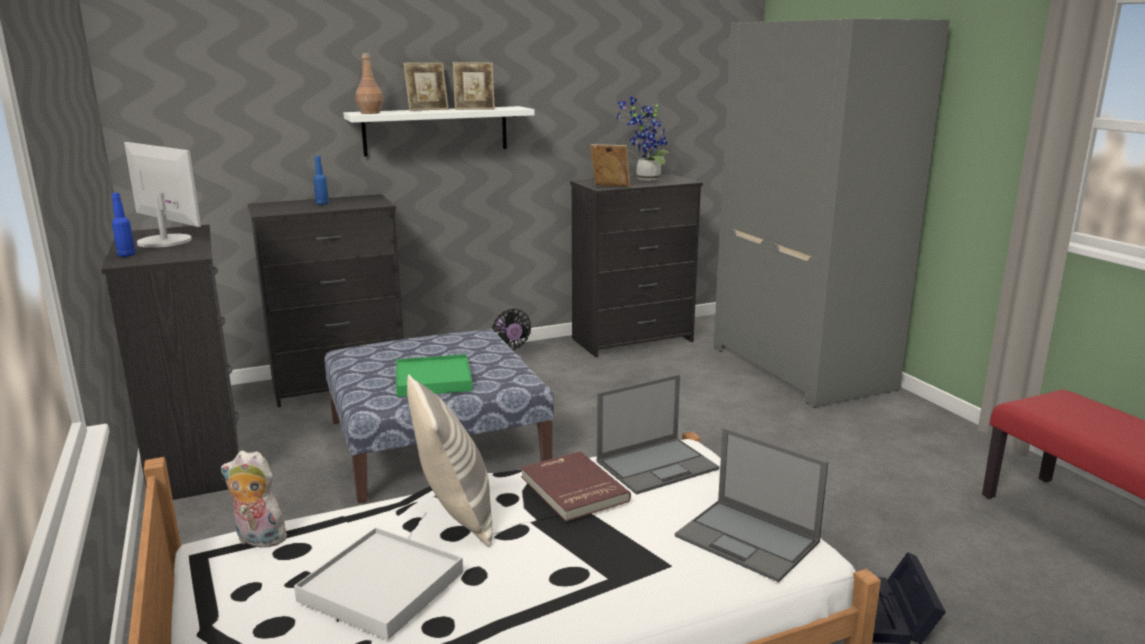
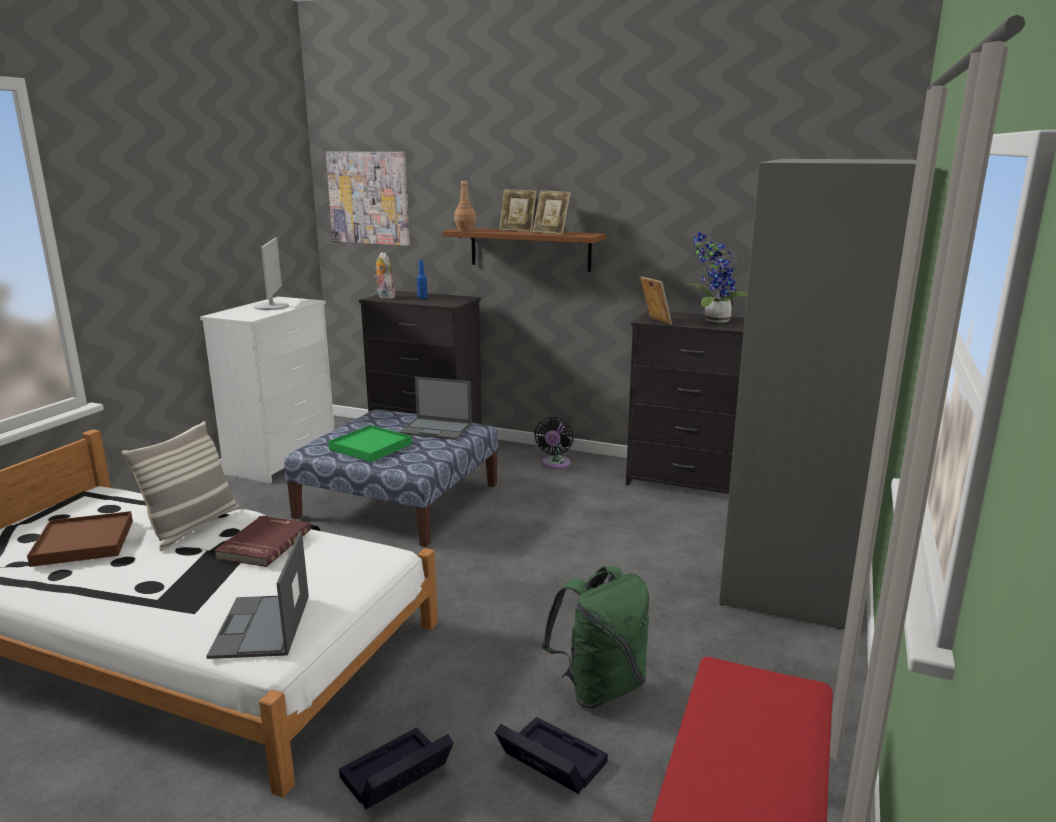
camera: 45 degrees right, 0 degrees up
(126, 255) = (232, 311): blue bottle -> none
(198, 458) = (283, 459): black dresser -> white dresser
(199, 81) = (369, 198): none -> picture
(258, 540) = (113, 497): plush toy -> plush toy (384, 297)
(381, 586) = (84, 542): white tray -> brown tray
(436, 130) = (530, 249): white shelf -> brown shelf
(658, 465) = (342, 556): laptop -> laptop (437, 429)
(863, 488) = (599, 687): none -> green backpack
(933, 545) = (548, 762): none -> black storage box

